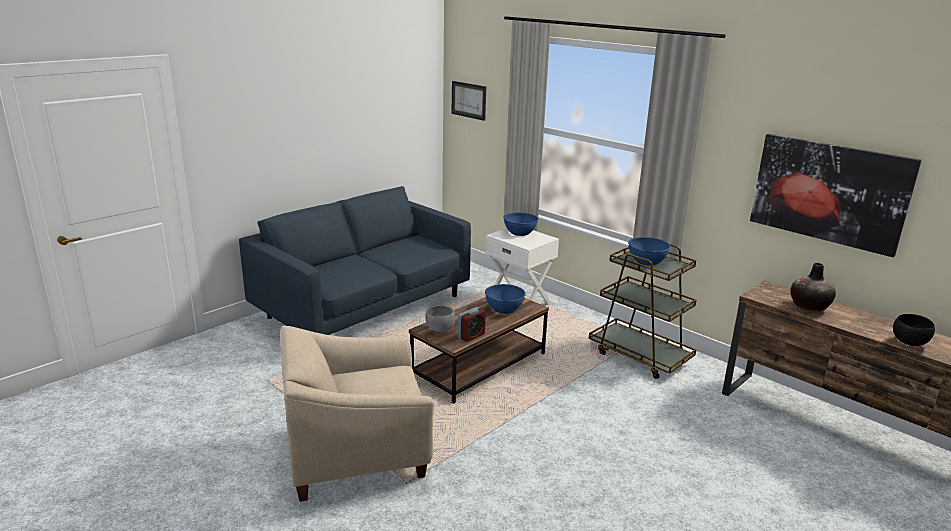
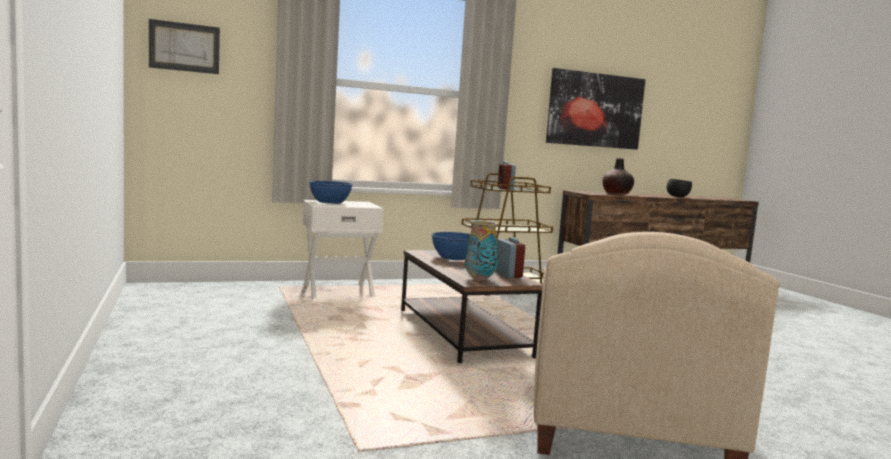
camera: 65 degrees left, 15 degrees down
(364, 308) = (215, 346): blue sofa -> none
(439, 330) = (479, 279): grey bowl -> vase
(646, 261) = (505, 188): blue bowl -> alarm clock

